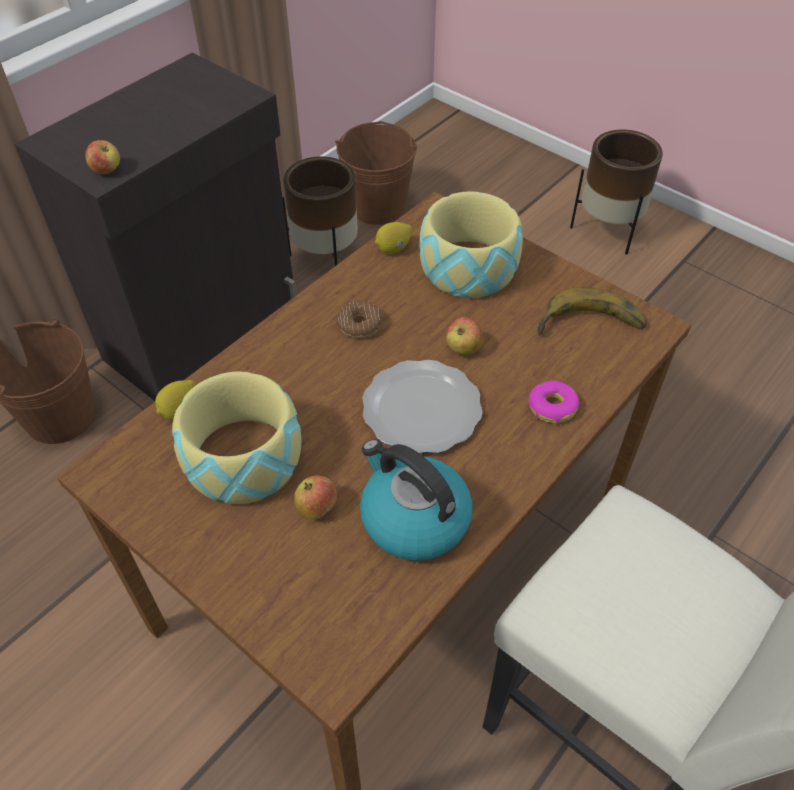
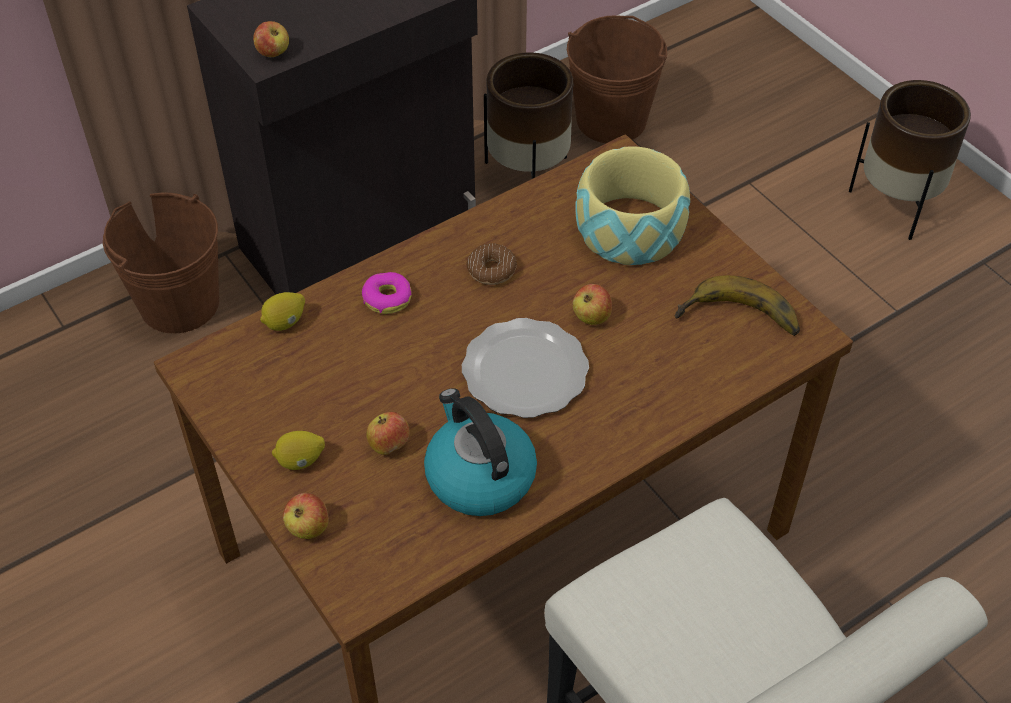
camera: 15 degrees right, 0 degrees up
(242, 459) = (331, 383): bowl -> none
(261, 612) = (308, 527): none -> apple
(393, 248) = (556, 193): lemon -> lemon (300, 461)
(552, 407) = (661, 397): donut -> donut (387, 298)

